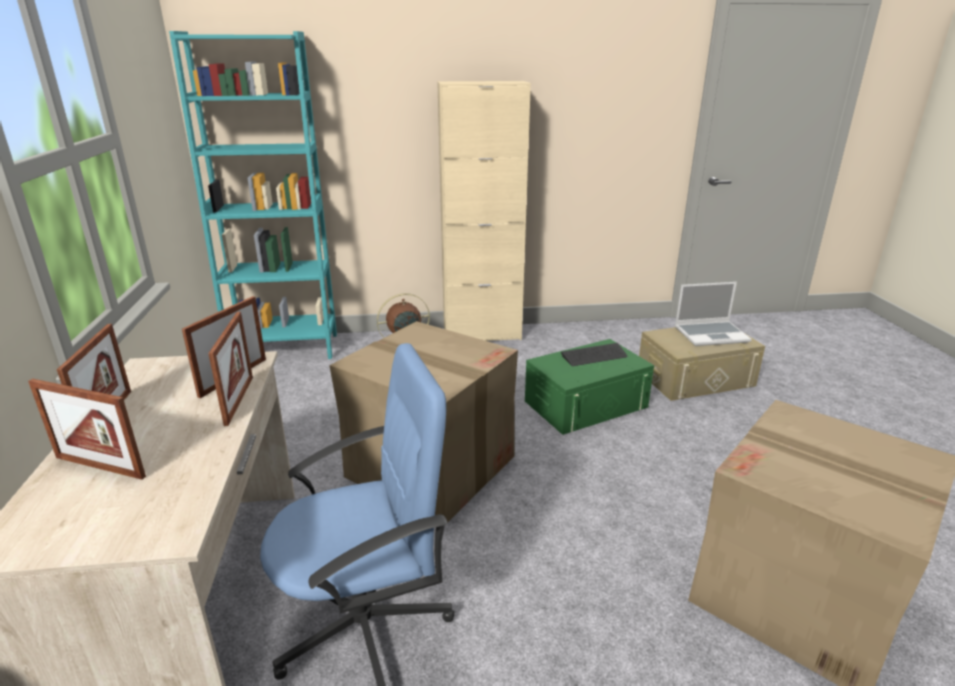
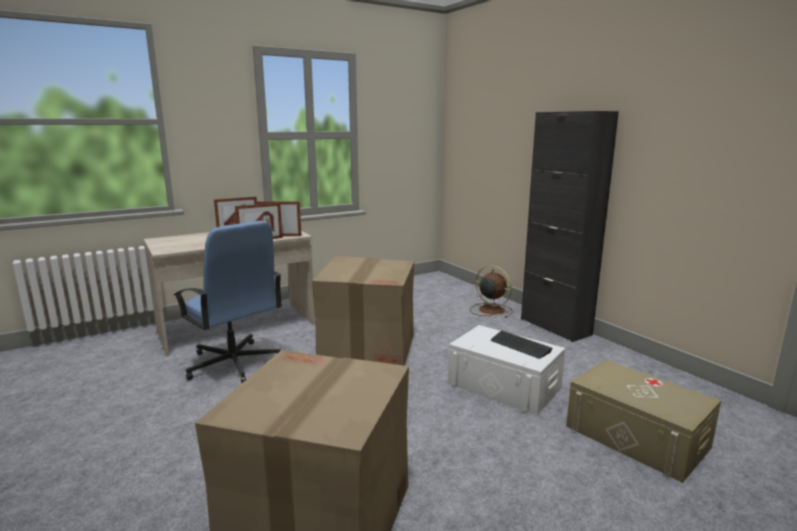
camera: 65 degrees right, 10 degrees down
(100, 467) = (203, 237): picture frame -> none
(284, 348) = (447, 283): turquoise bookcase -> none
(482, 334) = (555, 327): beige cabinet -> black cabinet
(586, 404) = (504, 385): green storage box -> white storage box
(711, 334) = (662, 394): laptop -> none

